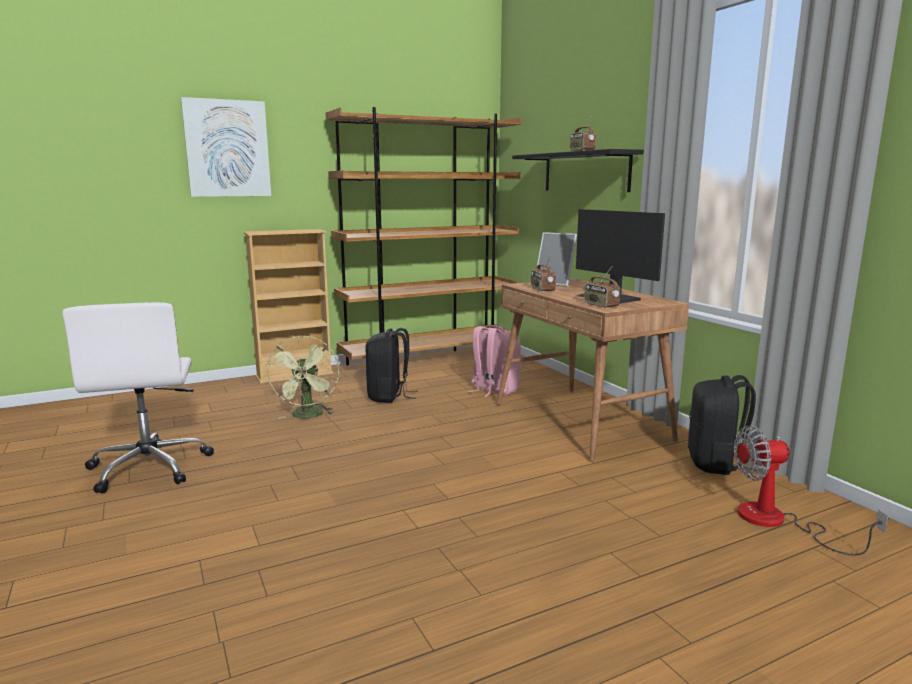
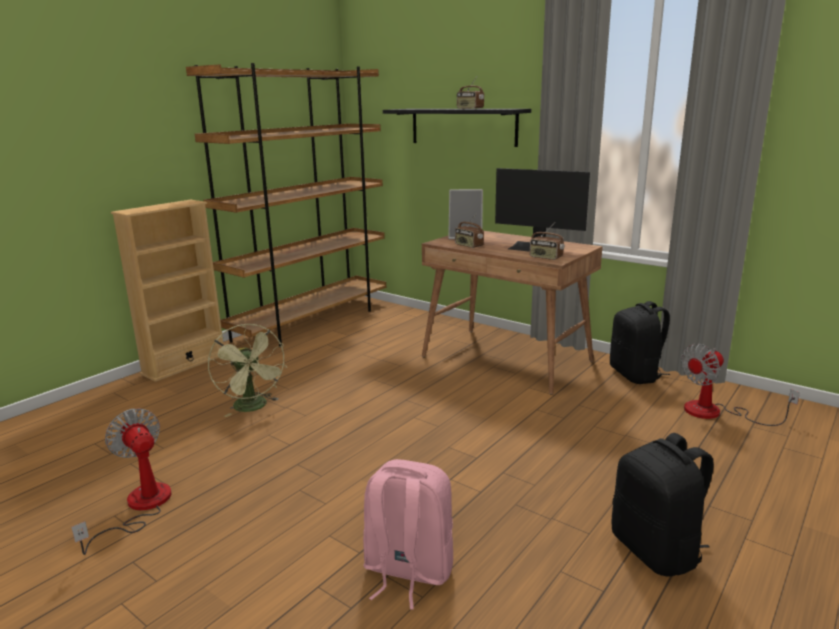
camera: 25 degrees left, 5 degrees up
(150, 467) = (139, 507): white office chair -> fan
(227, 148) = (79, 113): picture -> none
(389, 396) = (313, 369): black backpack -> black backpack (656, 550)
(493, 390) = (404, 343): pink backpack -> pink backpack (407, 571)

